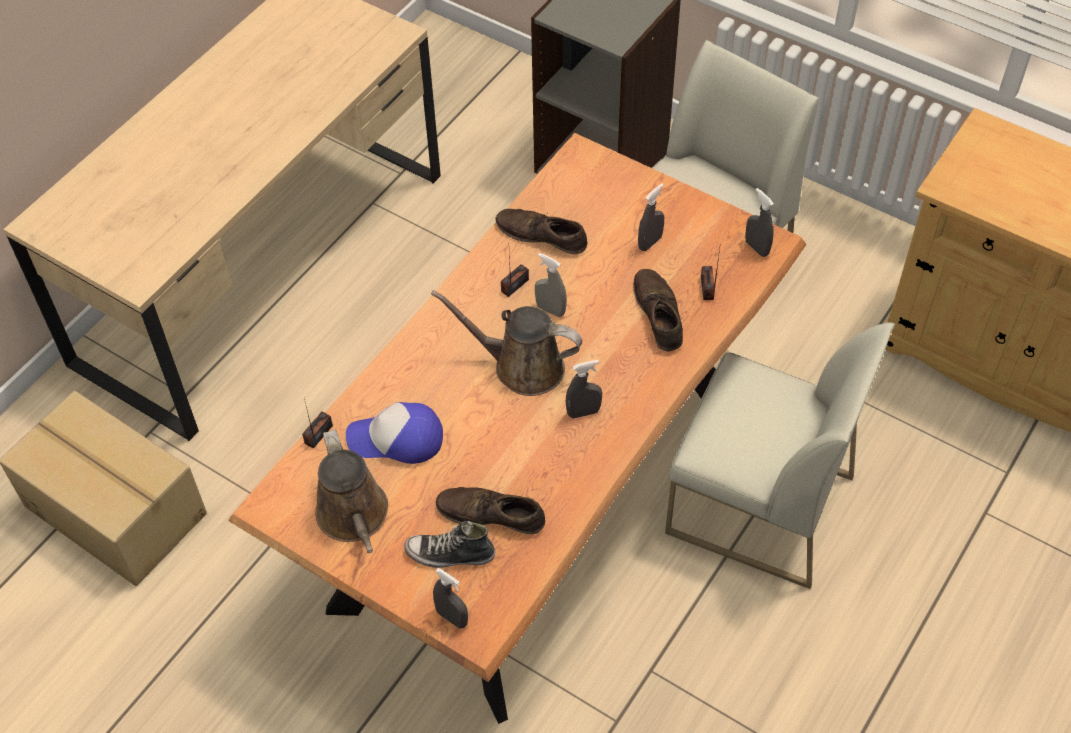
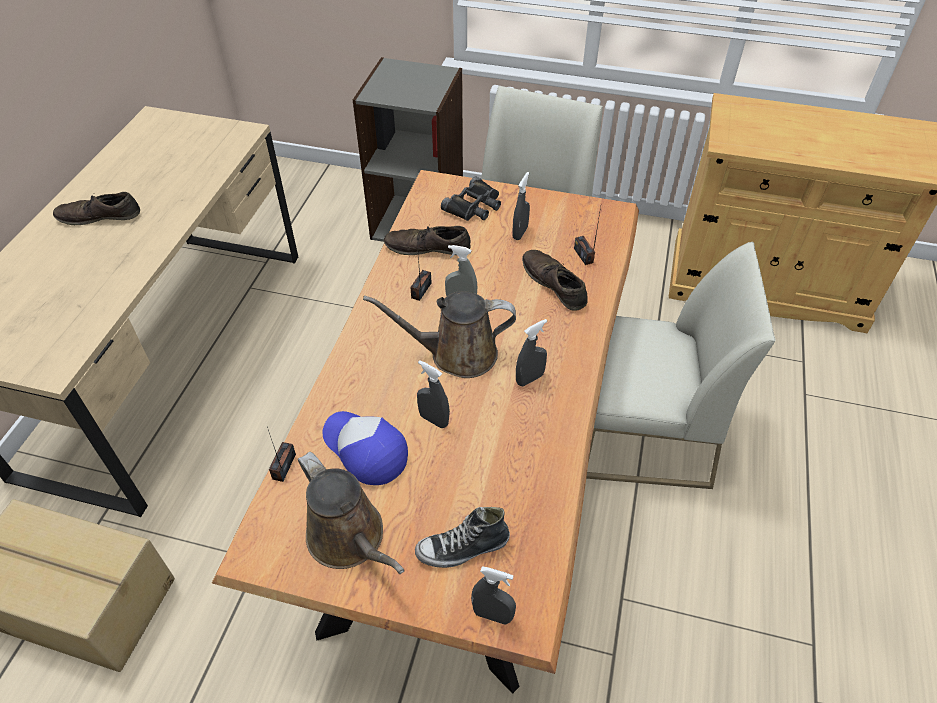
camera: 20 degrees left, 5 degrees down
(396, 439) = (365, 450): cap -> cap turned 60 degrees clockwise
(491, 514) = (486, 496): brown shoe -> brown shoe (99, 216)
(614, 196) = (474, 206): none -> black binoculars
(756, 248) = (606, 218): grey spray bottle -> grey spray bottle (433, 420)

